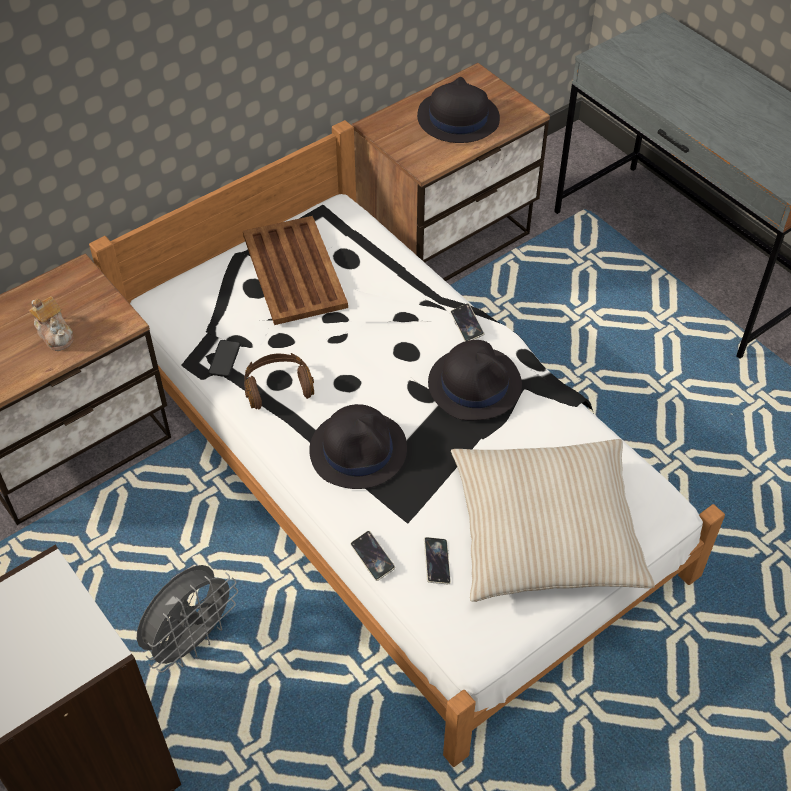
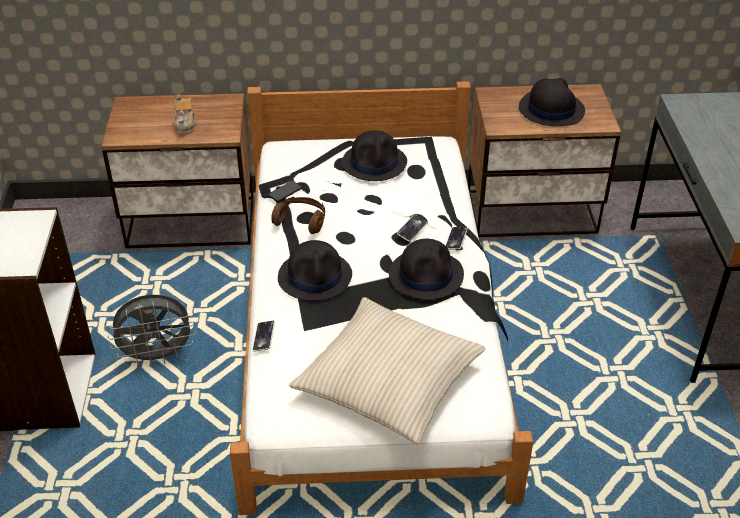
camera: 35 degrees right, 10 degrees down
(294, 270) = (375, 163): brown tray -> black hat
(437, 562) = (299, 361): phone -> phone (411, 230)

